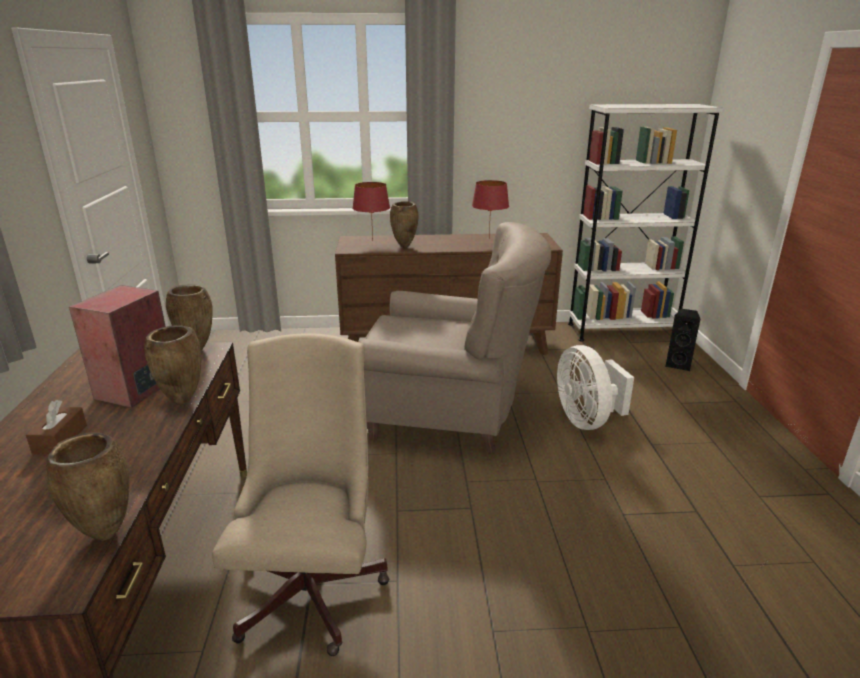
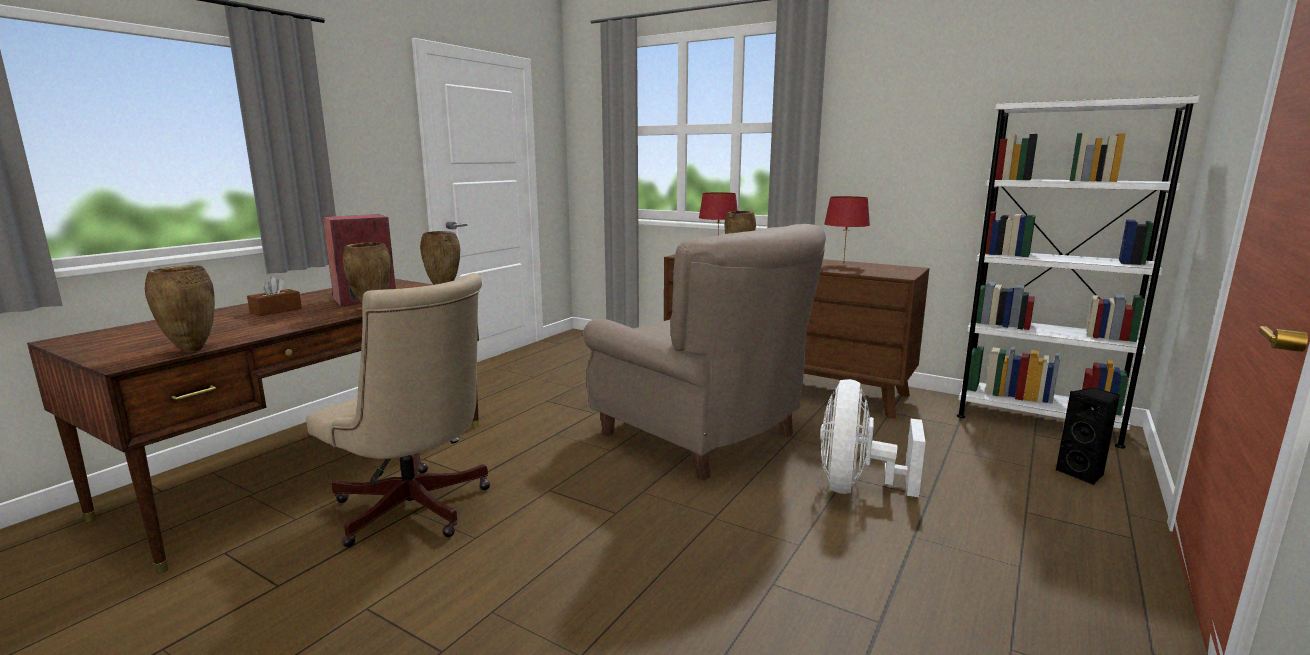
camera: 35 degrees right, 10 degrees down
(313, 584) = (415, 512): beige office chair -> beige office chair turned 90 degrees clockwise

